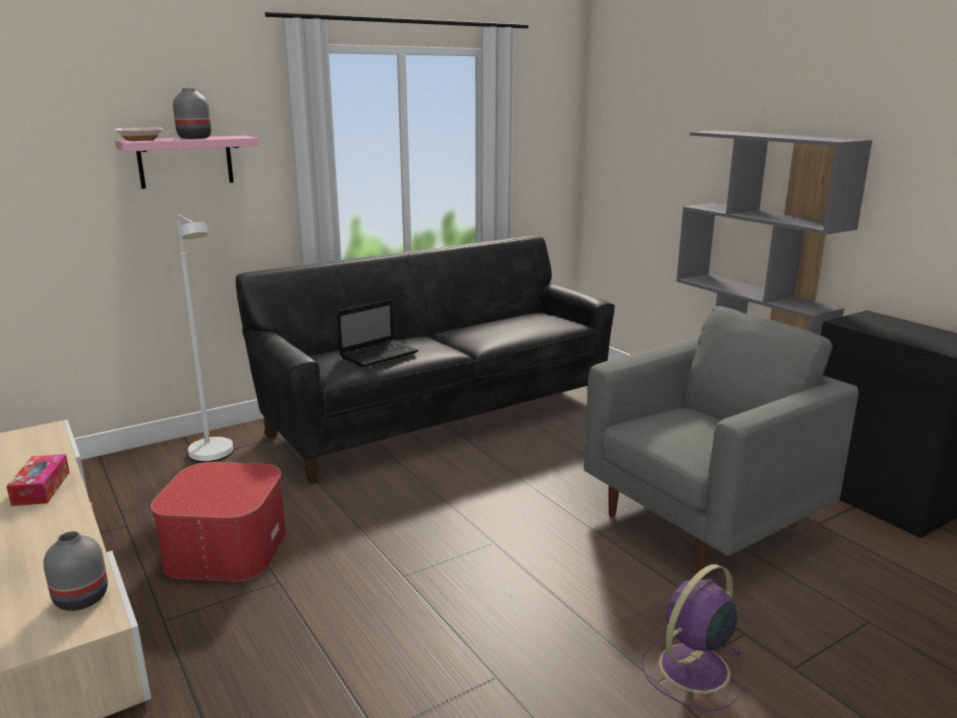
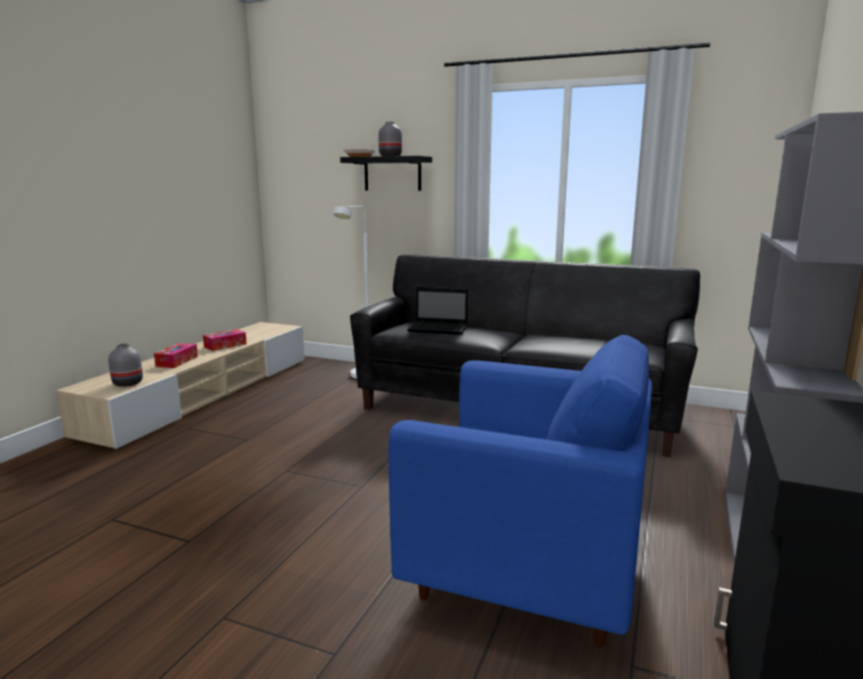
camera: 55 degrees right, 5 degrees down
(45, 540) = (177, 361): none -> tissue box
(185, 161) = (392, 174): pink shelf -> black shelf
(226, 548) = (268, 416): ottoman -> none
(692, 670) = (251, 633): purple fan -> none
(703, 519) = (526, 575): grey armchair -> blue armchair

